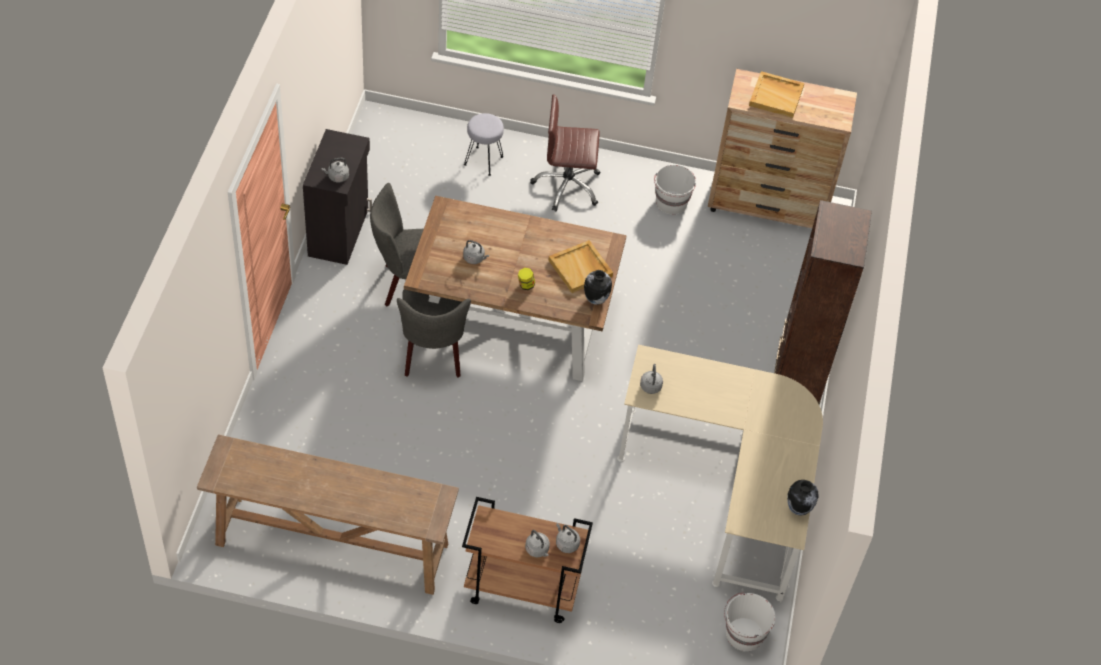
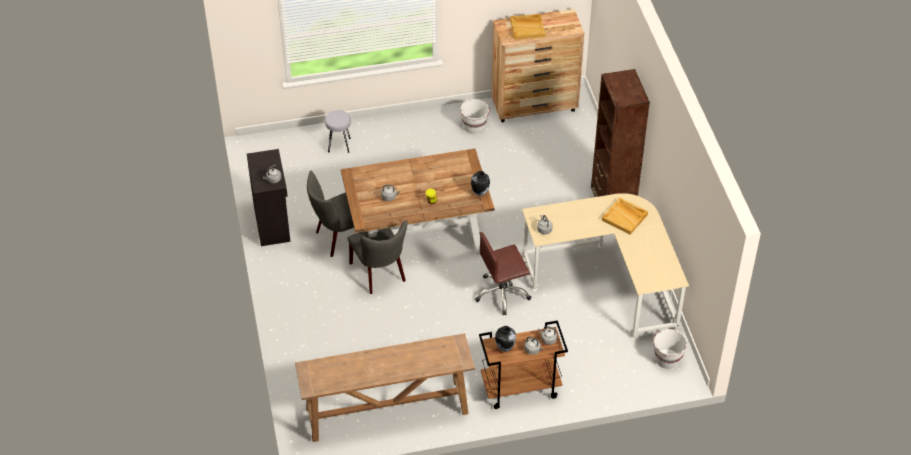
camera: 20 degrees left, 5 degrees down
(567, 186) = (402, 140): brown office chair -> brown office chair (502, 293)
(581, 268) = (459, 178): beige tray -> beige tray (625, 217)
(798, 509) = (672, 264): vase -> vase (505, 348)

